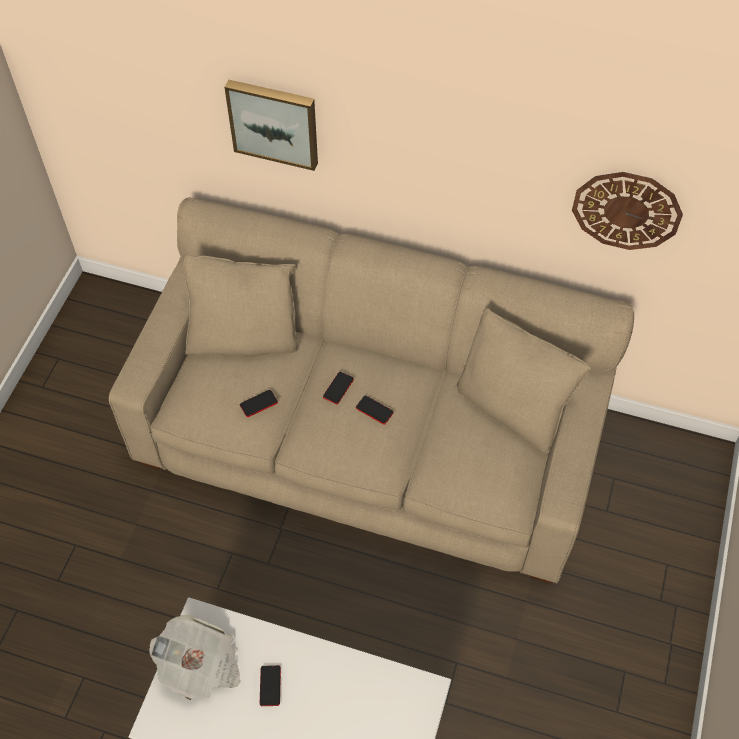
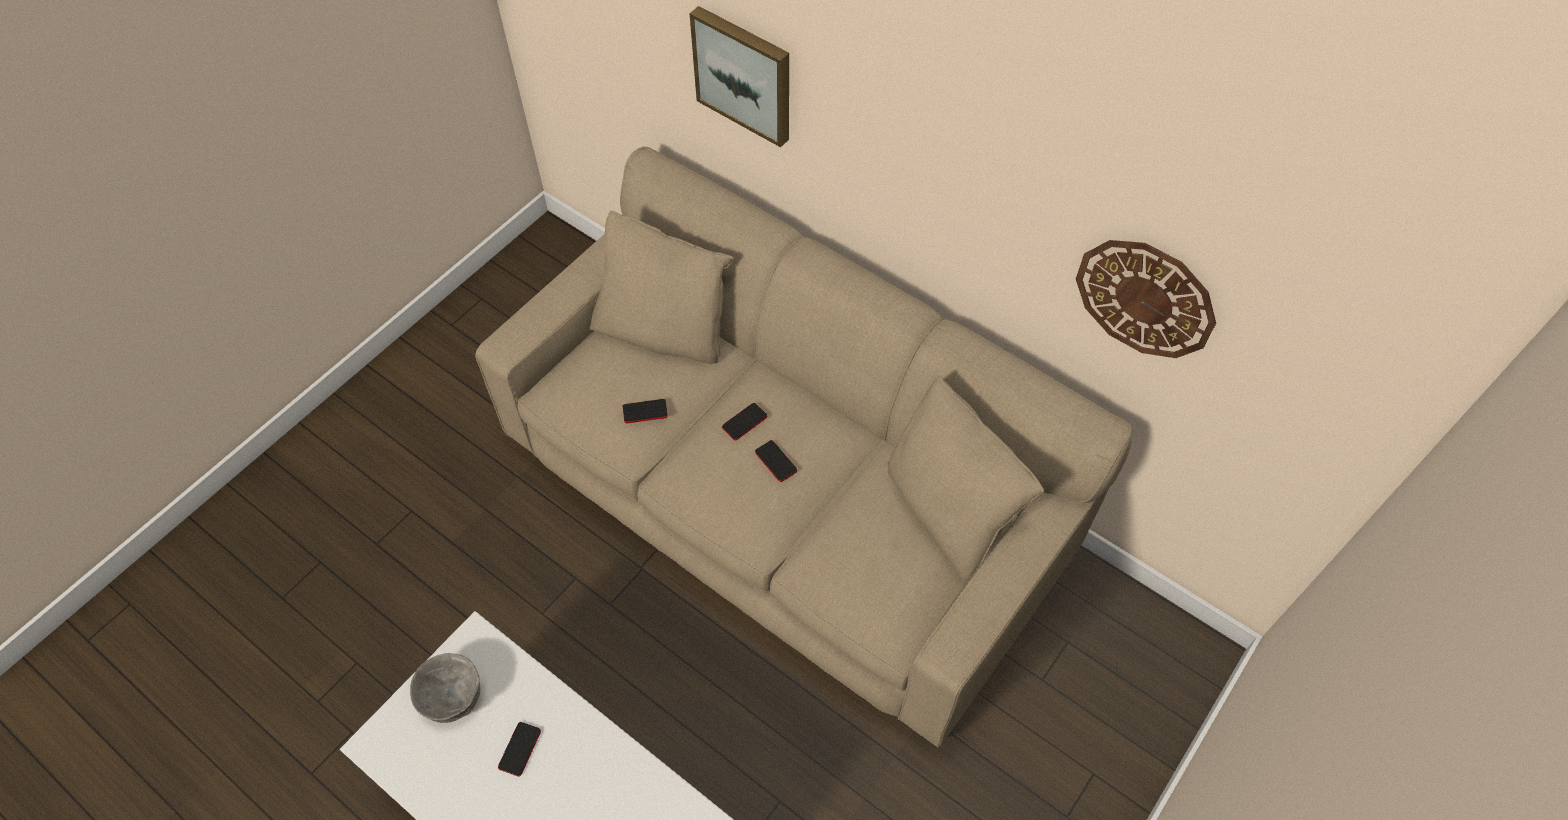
camera: 20 degrees right, 0 degrees up
(201, 666) = (453, 696): newspaper -> grey bowl

